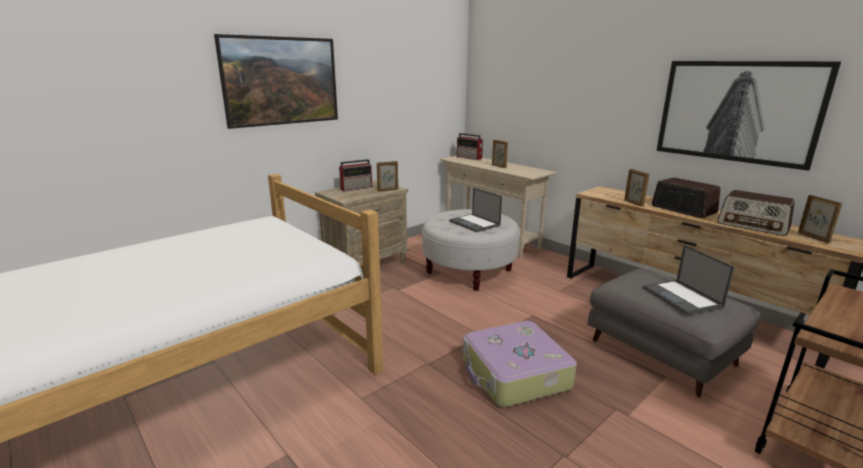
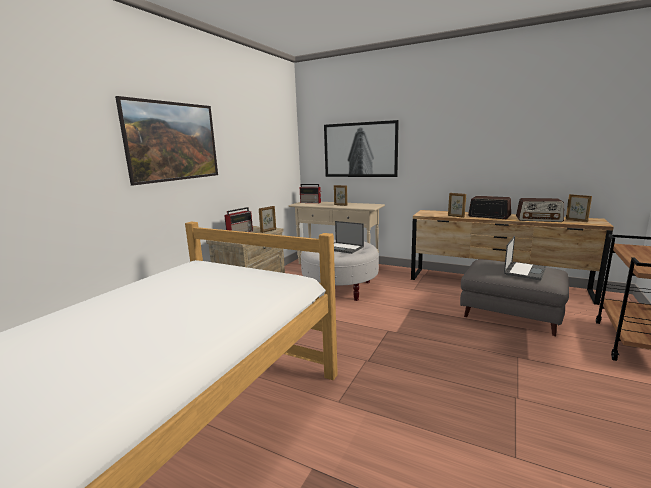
camera: 20 degrees left, 5 degrees down
(514, 374) = (435, 352): suitcase -> none
(682, 297) = (524, 271): laptop -> laptop turned 105 degrees counterclockwise
(737, 111) = (511, 147): picture -> picture (360, 150)

